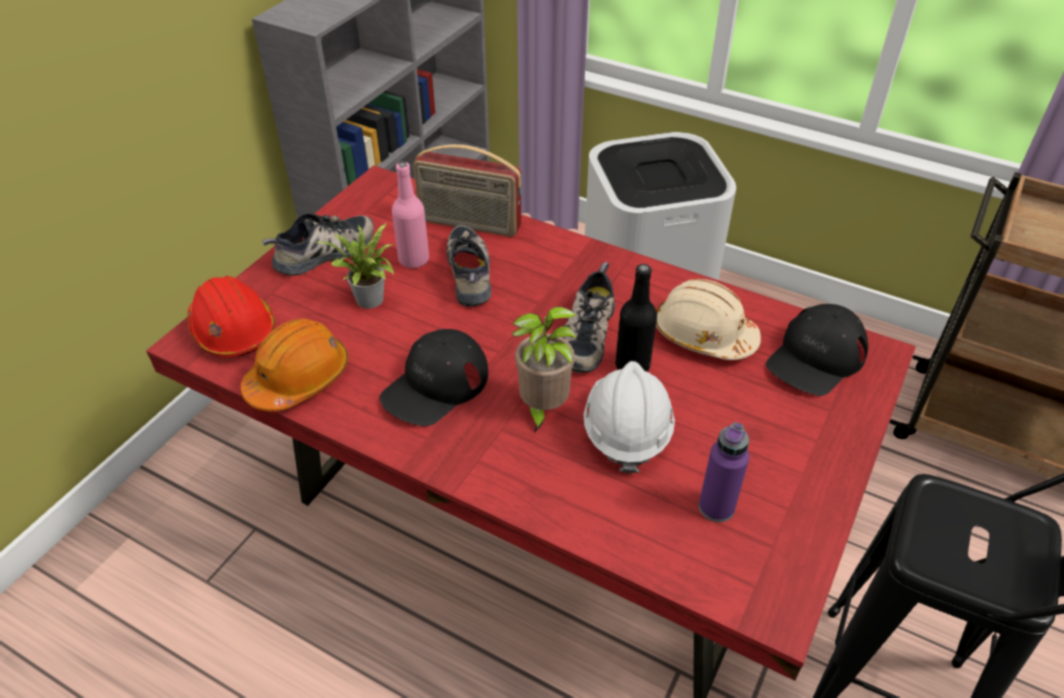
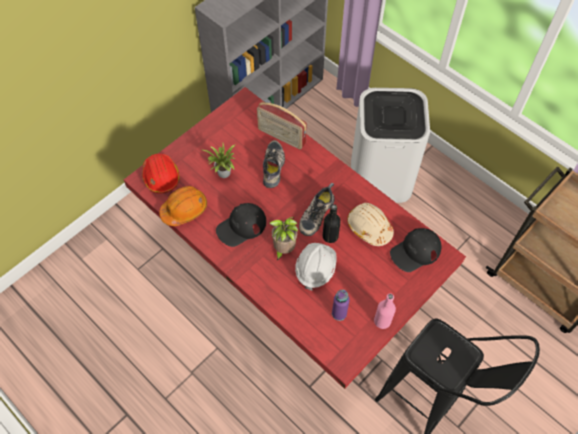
camera: 15 degrees right, 15 degrees up
(325, 253) = (209, 140): shoe -> none
(414, 260) = (249, 153): pink bottle -> pink bottle (382, 321)

